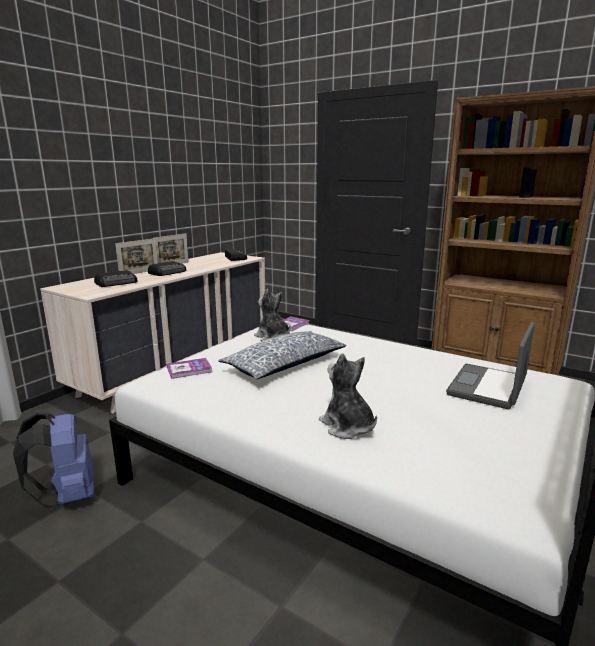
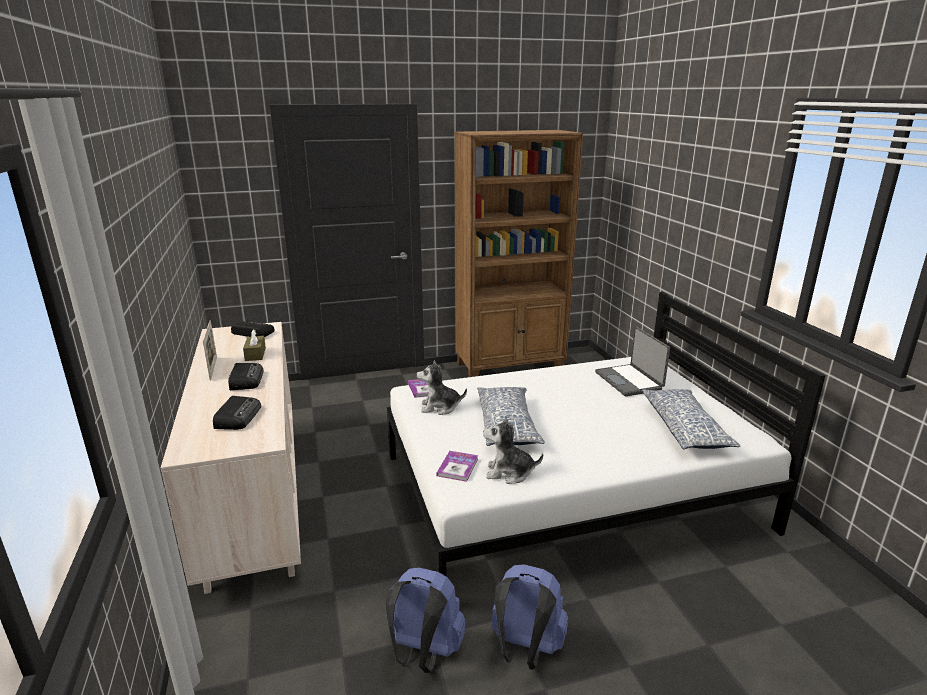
camera: 50 degrees left, 5 degrees up
(102, 547) = (525, 650): none -> blue backpack
(139, 272) = (211, 393): picture frame -> none
(206, 265) = (255, 354): none -> brown tissue box
(347, 427) = (632, 444): plush toy -> plush toy (509, 473)
(444, 447) = (685, 428): none -> pillow

